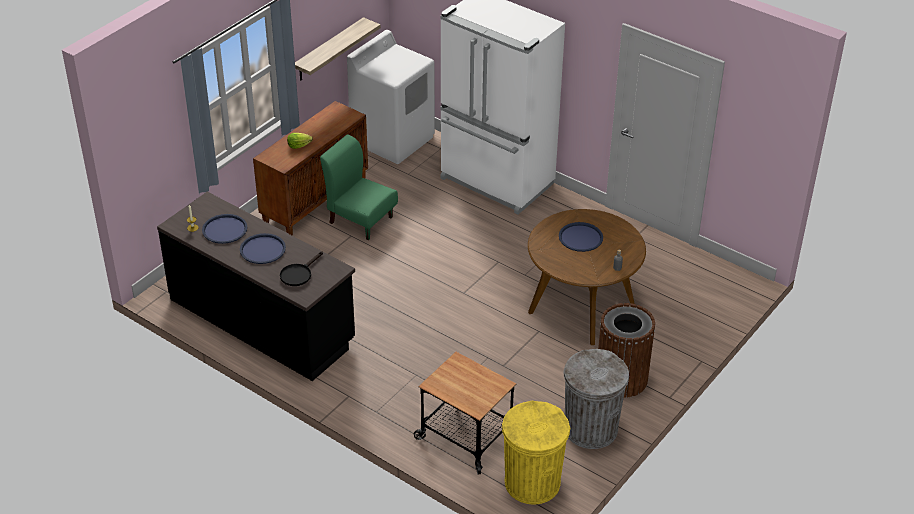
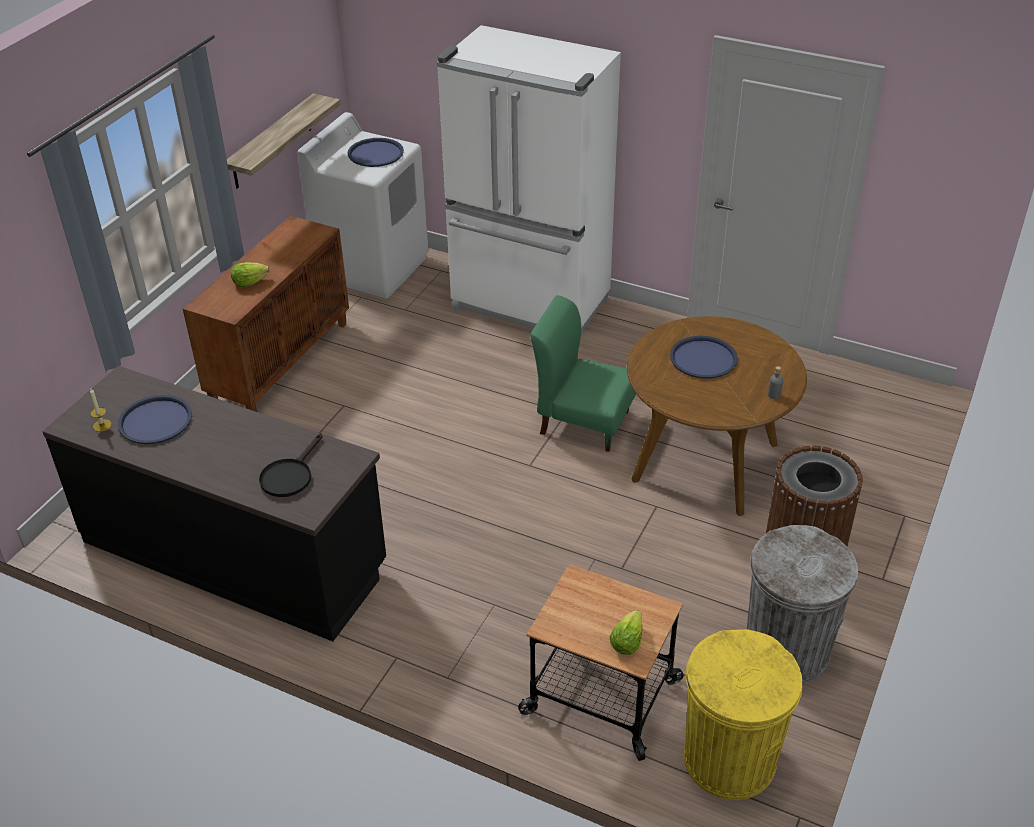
camera: 10 degrees left, 0 degrees up
(262, 249) = (223, 444): blue tray -> blue tray (375, 153)
(360, 219) = (352, 380): green chair -> green chair (584, 421)
(475, 399) = (627, 642): none -> lettuce

